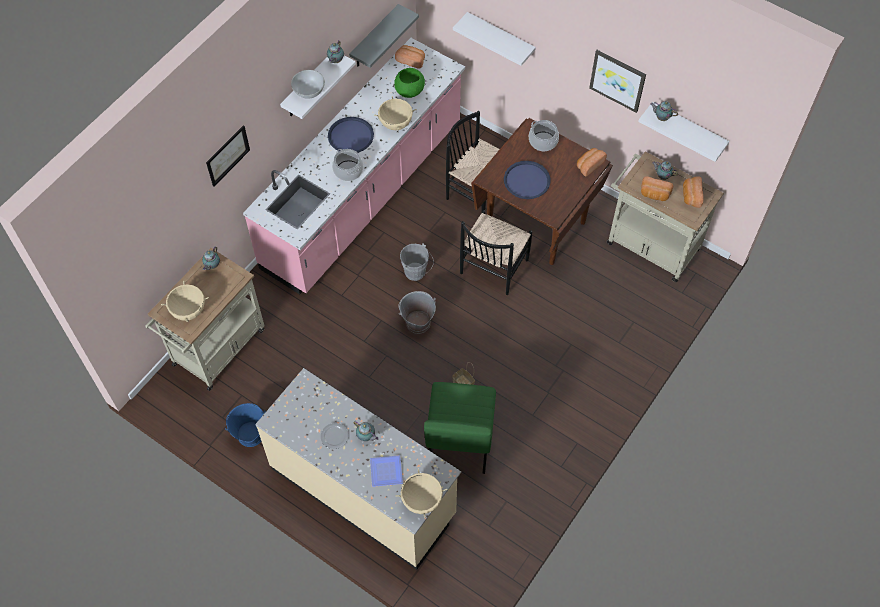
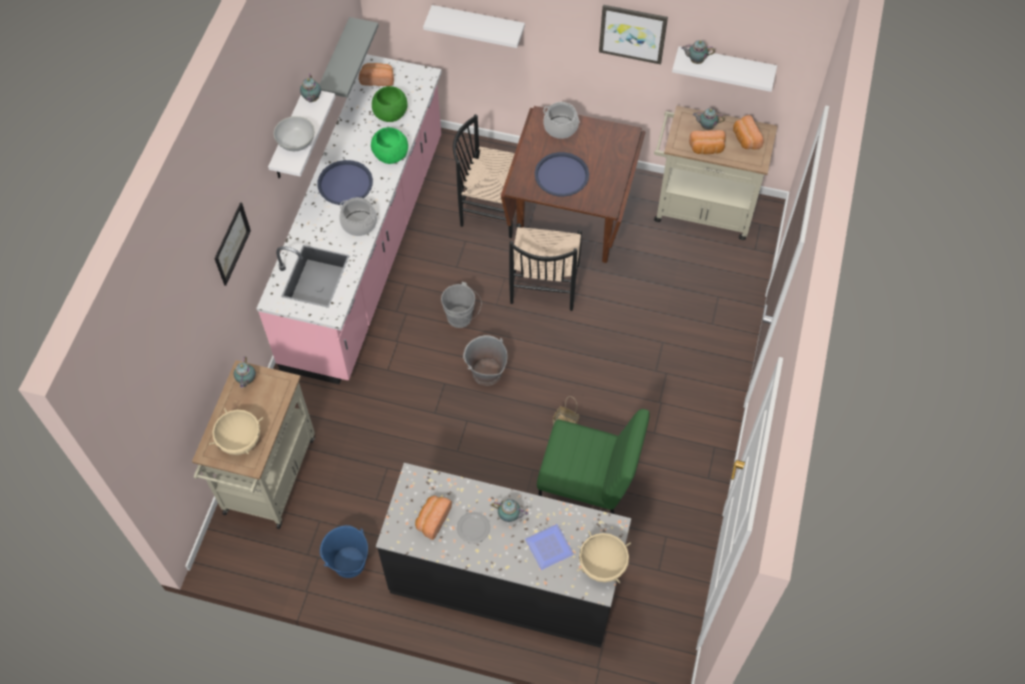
camera: 20 degrees left, 0 degrees up
(363, 491) = (505, 581): beige counter -> black counter
(395, 124) = (391, 155): beige cooking pot -> green bowl
(459, 442) = (587, 489): green chair -> green chair turned 60 degrees counterclockwise
(589, 165) = (621, 138): bread -> bread (432, 519)

